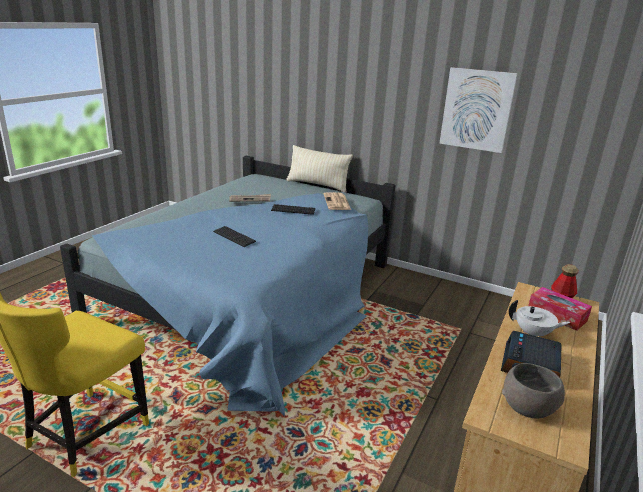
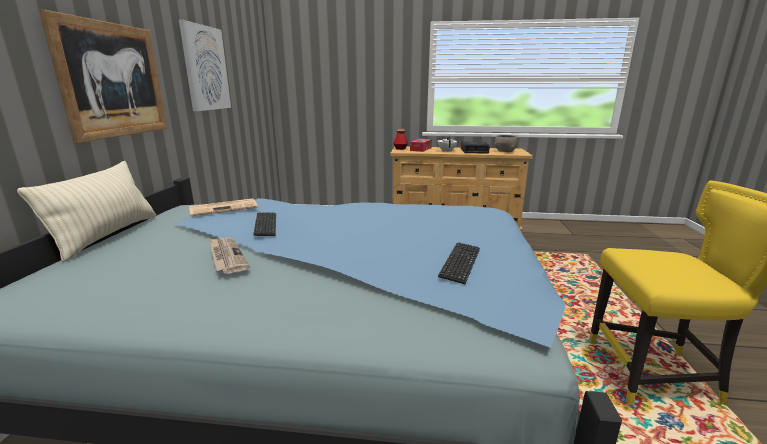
camera: 110 degrees left, 5 degrees down
(234, 237) = (399, 232): keyboard -> keyboard (460, 263)
(366, 108) = (113, 80): none -> picture

